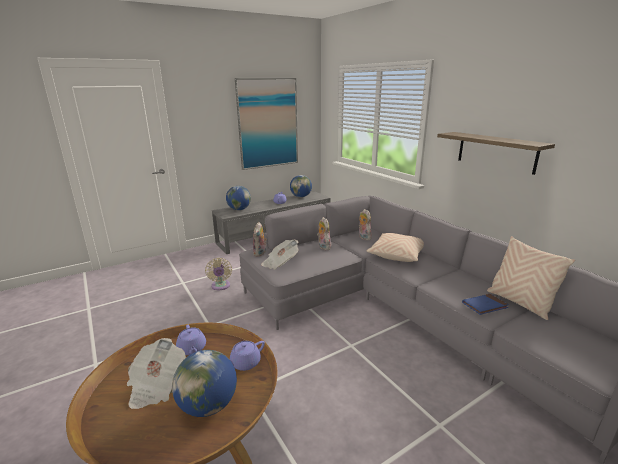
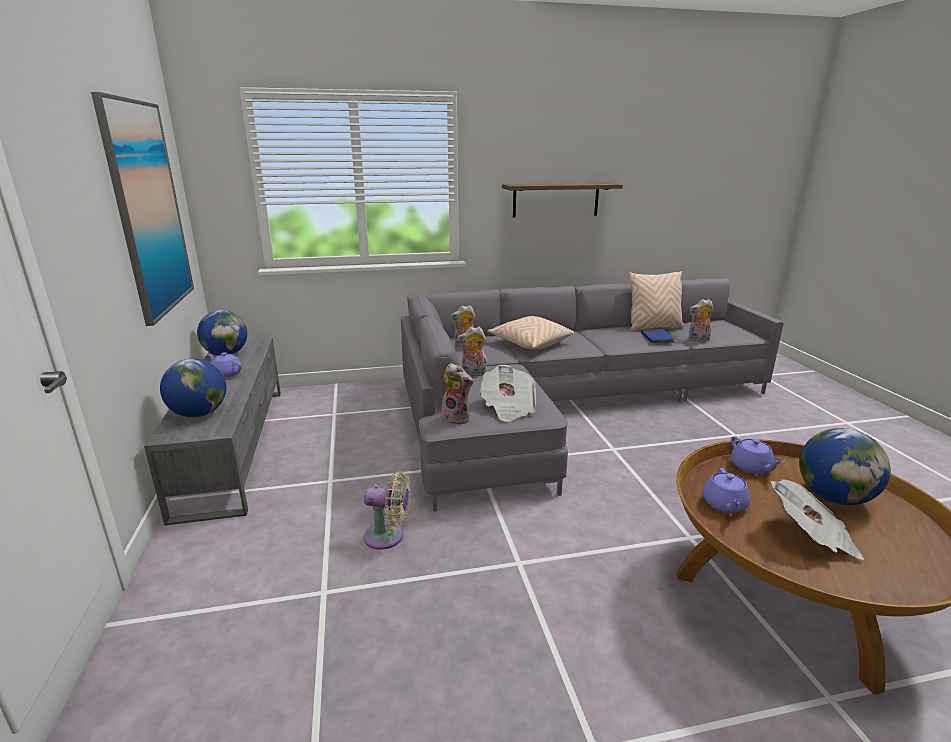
camera: 70 degrees left, 0 degrees up
(192, 349) = (724, 505): purple teapot -> purple teapot turned 105 degrees clockwise
(518, 332) = (698, 340): none -> plush toy

